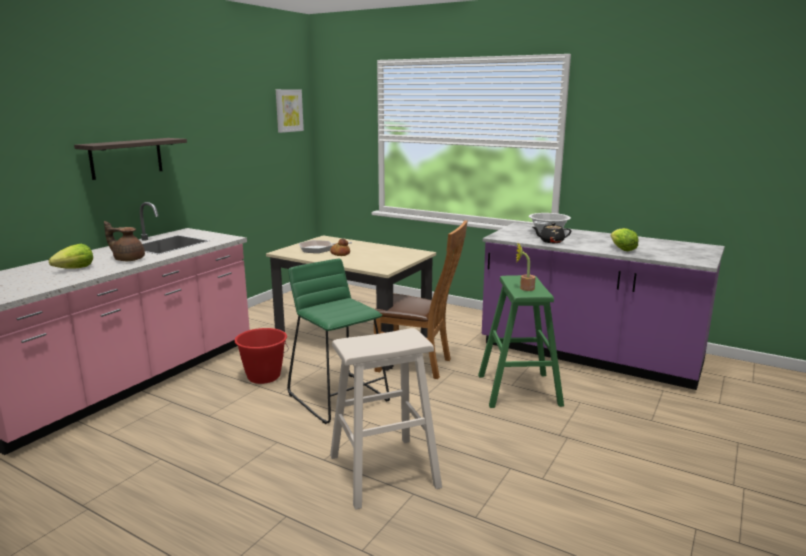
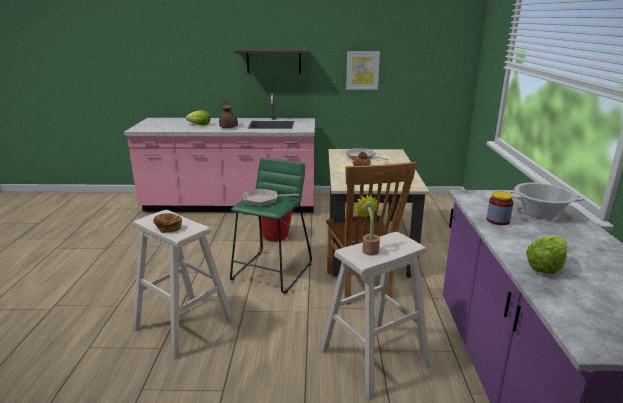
camera: 60 degrees right, 5 degrees up
(288, 110) = (446, 31): picture -> picture (362, 70)
(337, 309) = (263, 200): none -> frying pan
(393, 344) = (168, 228): none -> bread
(519, 390) = (373, 358): green stool -> beige stool
(551, 241) = (498, 220): black teapot -> jar

